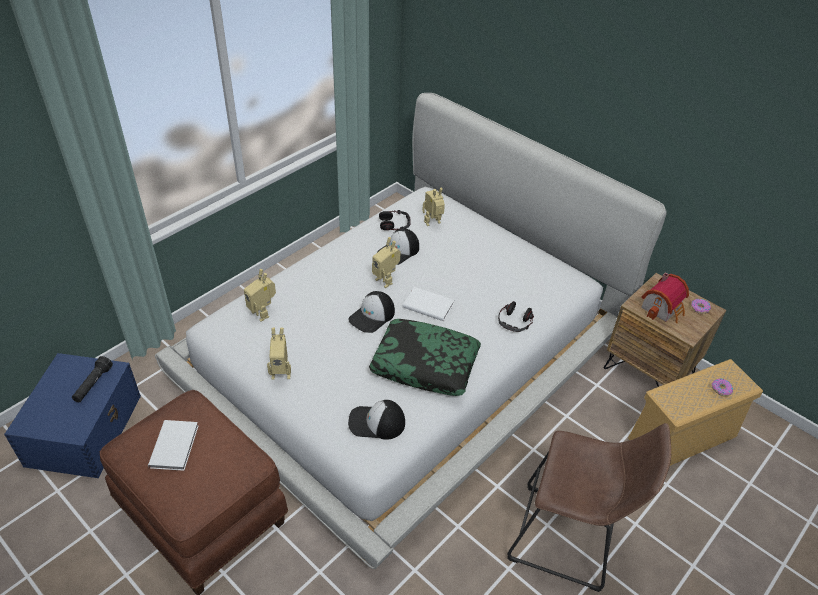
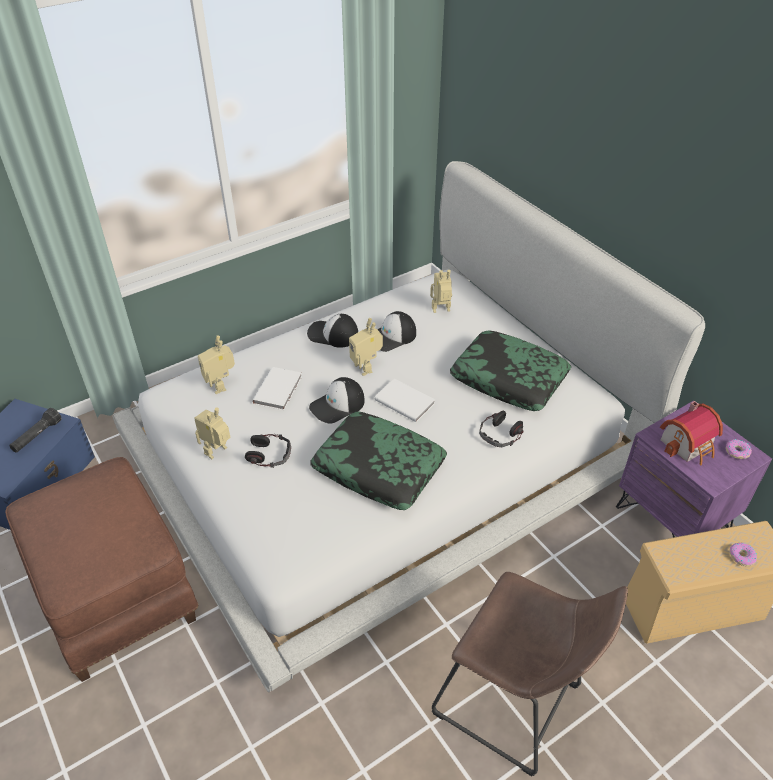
camera: 15 degrees right, 0 degrees up
(176, 445) = (80, 514): white book -> white book (279, 389)
(281, 372) = (218, 452): toy robot -> toy robot turned 120 degrees clockwise
(376, 423) = (301, 526): cap -> cap (332, 334)
(394, 224) = (397, 306): headphones -> headphones (269, 454)
(506, 274) = (508, 379): none -> pillow
(649, 370) = (673, 518): brown nightstand -> purple nightstand

